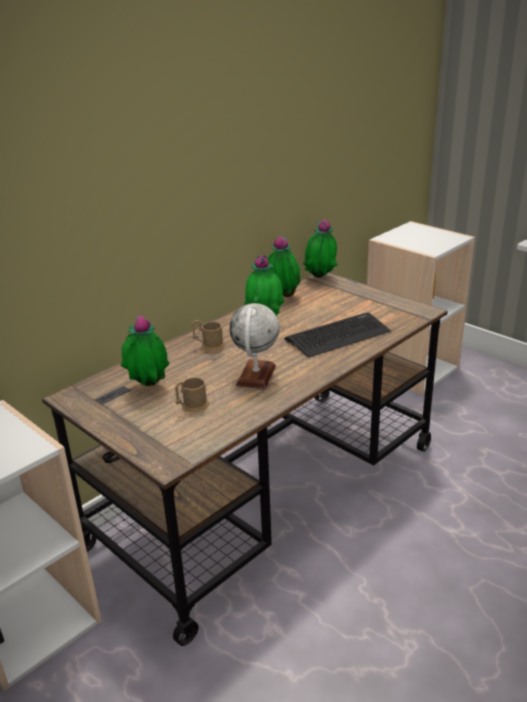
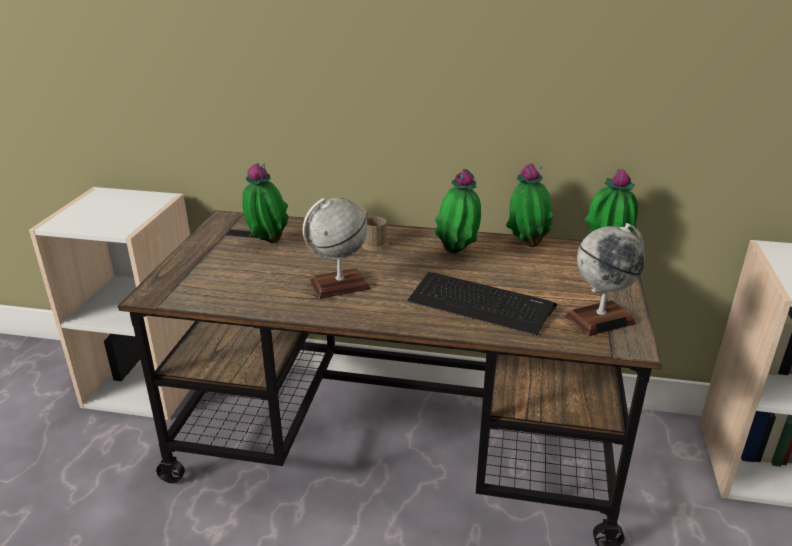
camera: 55 degrees right, 0 degrees up
(192, 406) = (252, 273): brown mug -> none
(392, 309) = (600, 319): none -> globe

